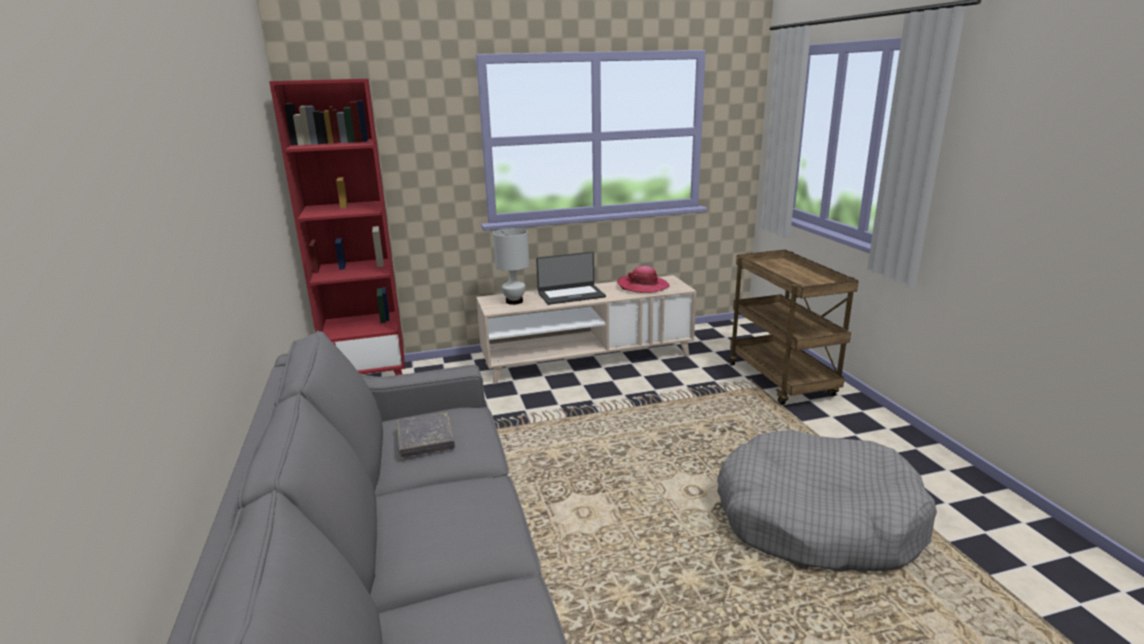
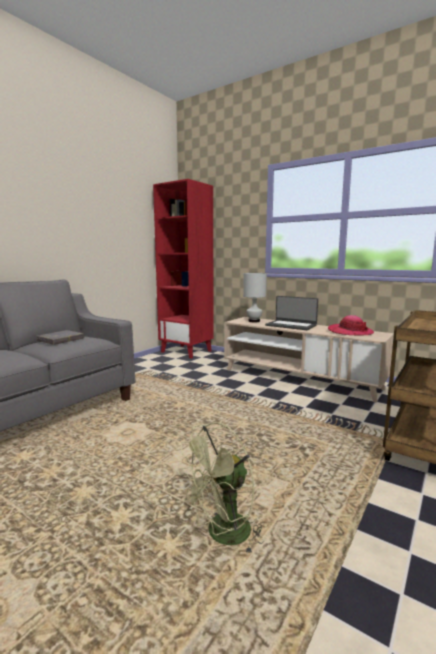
camera: 50 degrees right, 10 degrees down
(816, 520) = (222, 535): grey dog bed -> green fan

